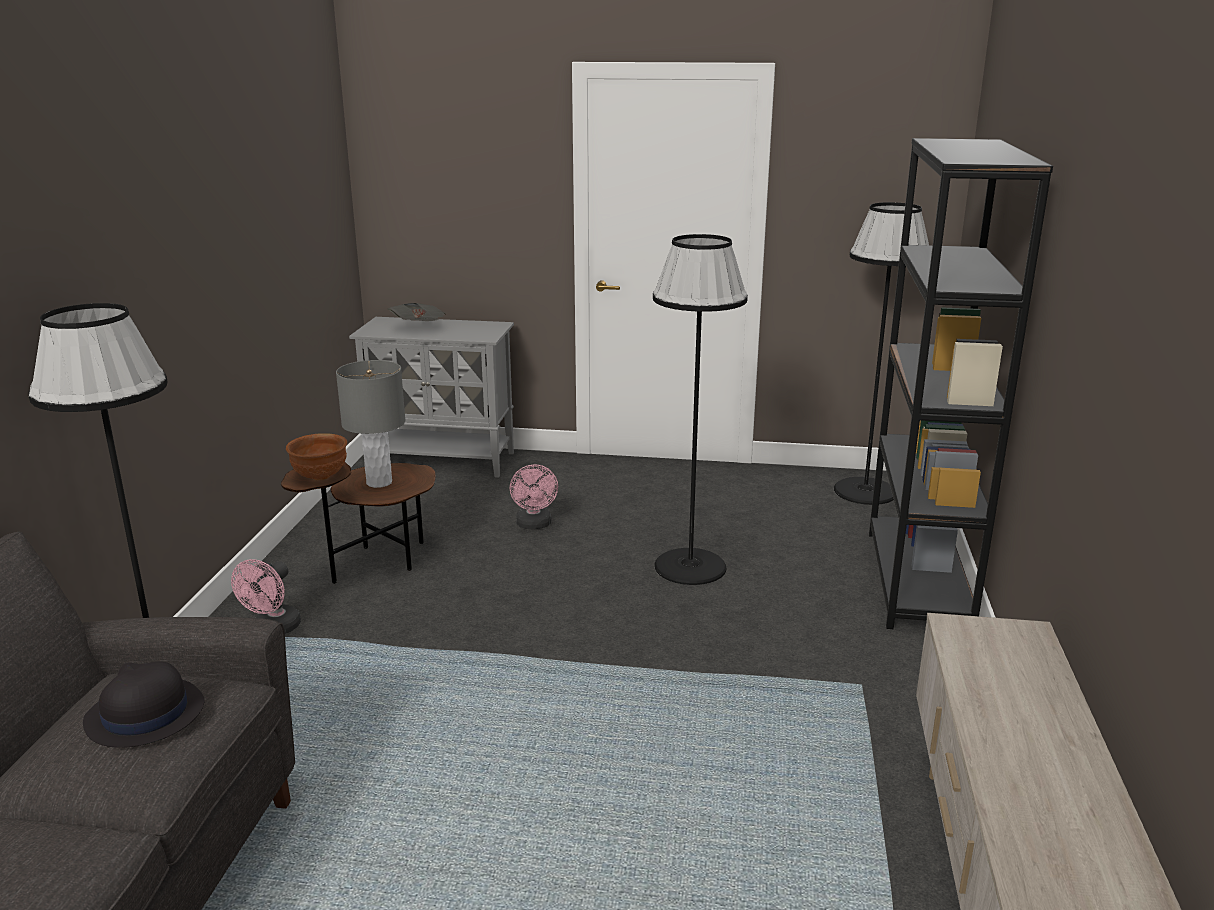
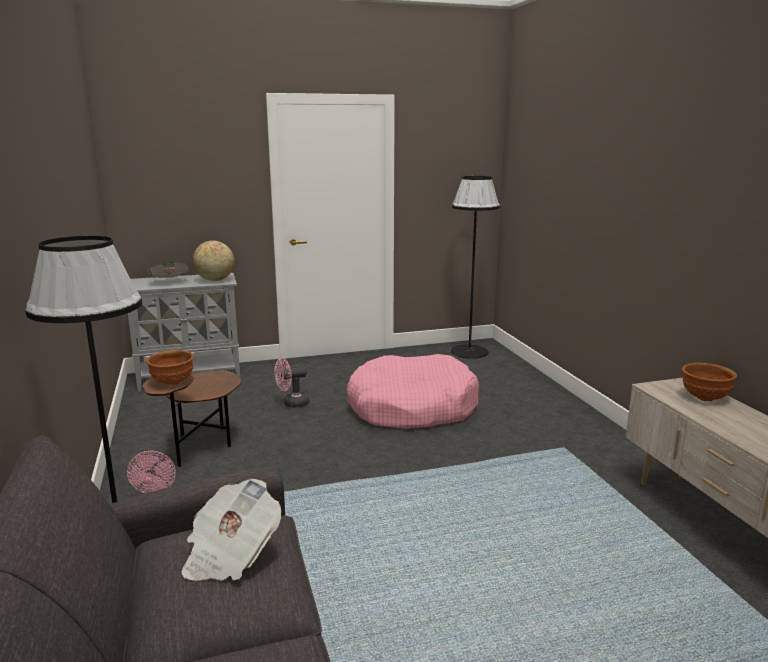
camera: 25 degrees left, 5 degrees down
(144, 714) = (230, 554): black hat -> newspaper
(379, 482) = (199, 385): grey table lamp -> none
(475, 332) = (215, 280): none -> globe
(534, 525) = (292, 403): pink fan -> pink fan turned 105 degrees clockwise
(690, 566) = (412, 407): black floor lamp -> pink dog bed
(917, 580) = (539, 390): black bookcase -> none
(1021, 666) = (704, 398): none -> brown bowl

